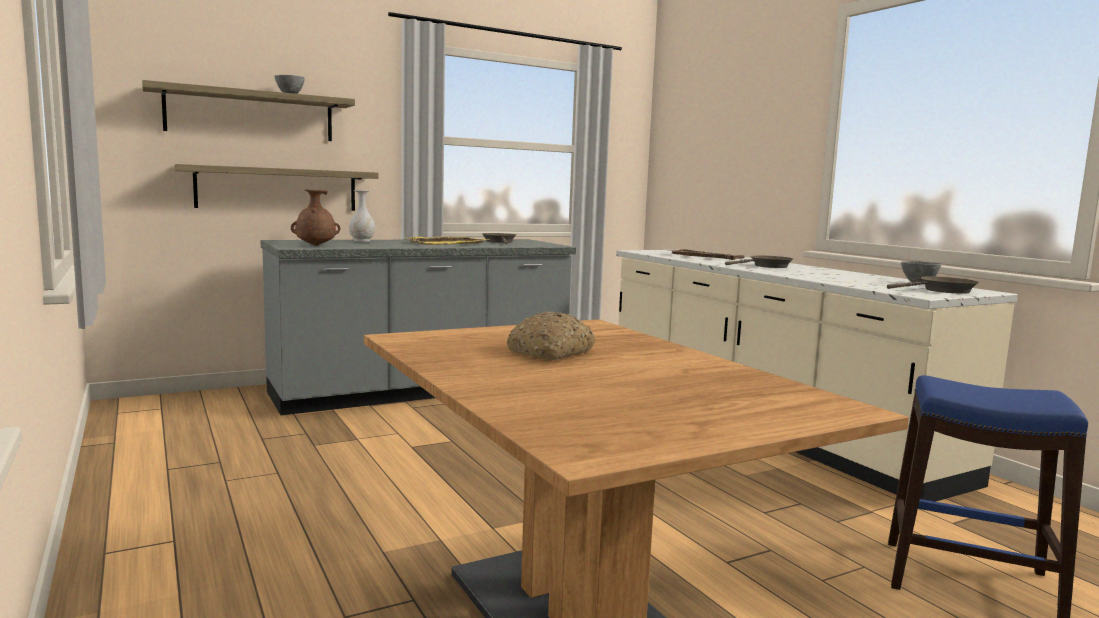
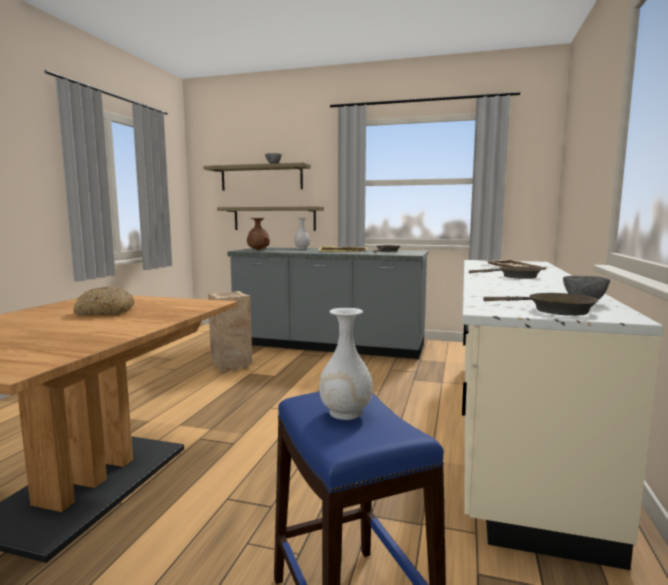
camera: 45 degrees right, 0 degrees up
(358, 445) = (232, 366): none -> crate
(984, 390) = (345, 412): none -> white vase

